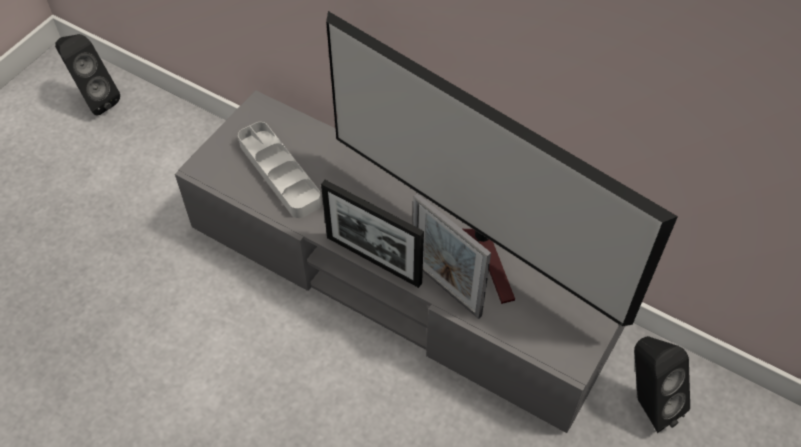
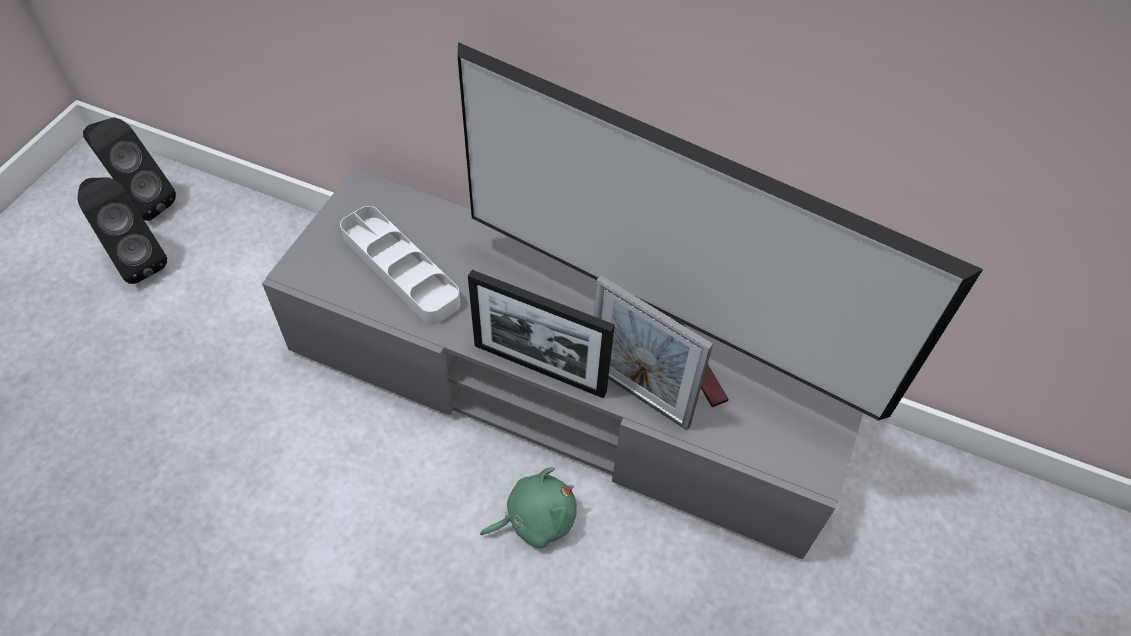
camera: 10 degrees left, 0 degrees up
(362, 377) = (535, 519): none -> green plush toy
(647, 403) = (889, 508): black speaker -> black speaker (136, 261)

